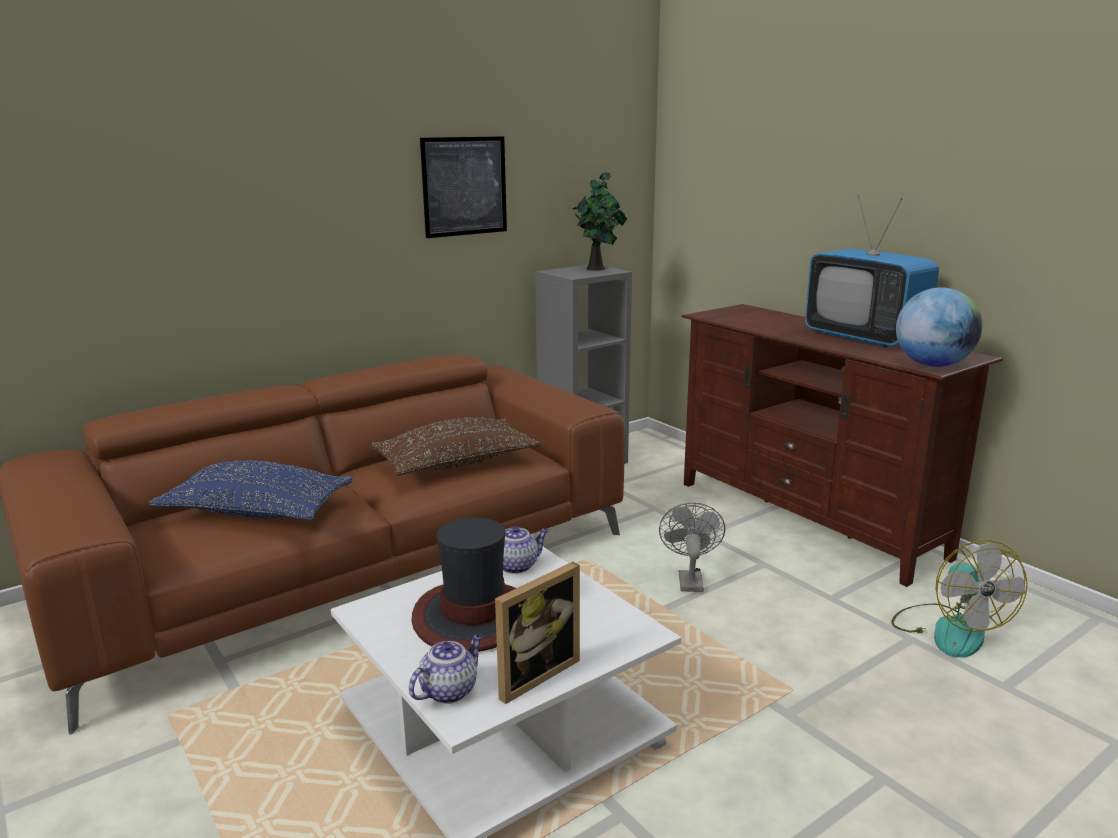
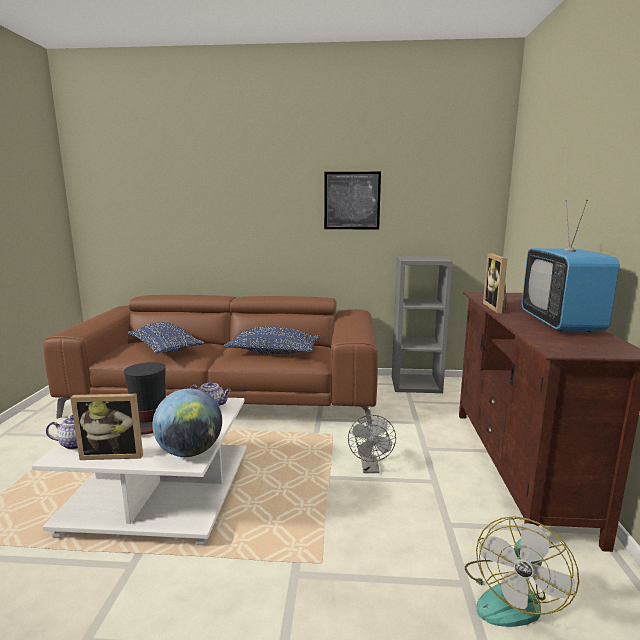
camera: 40 degrees right, 5 degrees down
(456, 463) = (274, 352): brown pillow -> blue pillow
(597, 269) = (435, 258): potted plant -> none
(689, 579) = (370, 468): grey fan -> grey fan turned 135 degrees clockwise
(772, 330) = (497, 308): none -> picture frame
(932, 365) = (564, 348): globe -> globe (190, 452)

